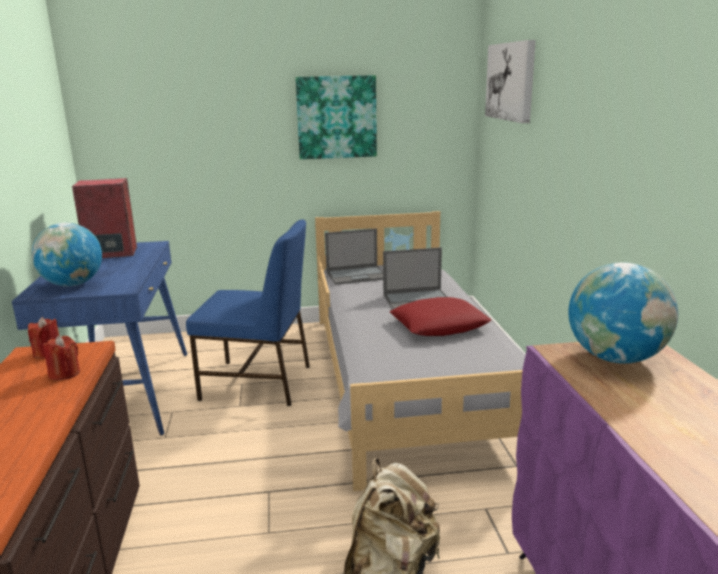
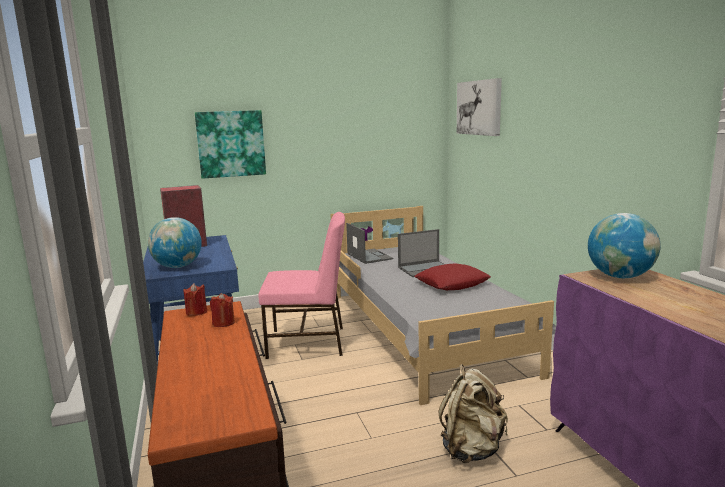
camera: 10 degrees left, 5 degrees down
(258, 383) = (308, 343): blue chair -> pink chair
(336, 117) = (345, 136): picture -> picture (231, 144)
(357, 275) = (369, 256): laptop -> laptop turned 90 degrees counterclockwise

